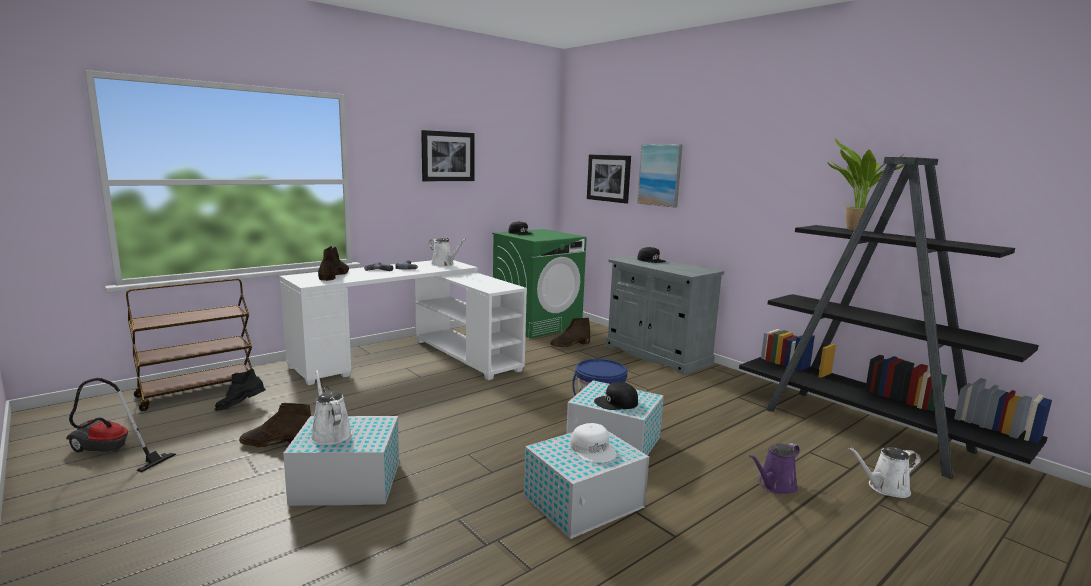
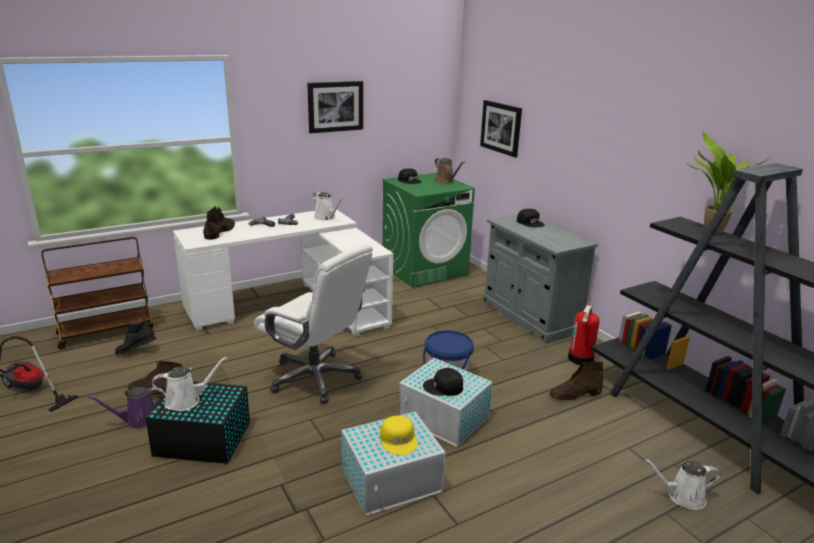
camera: 10 degrees right, 10 degrees up
(330, 433) = (186, 400): white watering can -> white watering can turned 90 degrees clockwise
(345, 483) = (201, 438): white storage box -> black storage box
(460, 417) = (315, 378): none -> white office chair
(556, 233) = (446, 181): none -> brown watering can
(569, 344) = (447, 298): brown boot -> brown boot (574, 394)
(593, 449) = (399, 439): white cap -> yellow cap
(660, 175) = (547, 133): picture -> none
(723, 384) = (581, 359): none -> fire extinguisher
(775, 485) = (574, 482): purple watering can -> purple watering can (138, 420)

